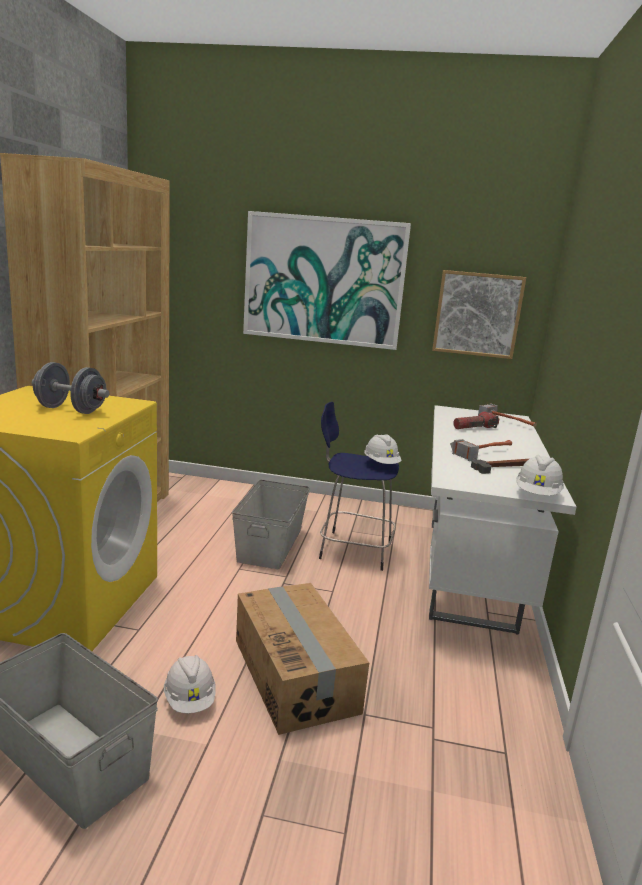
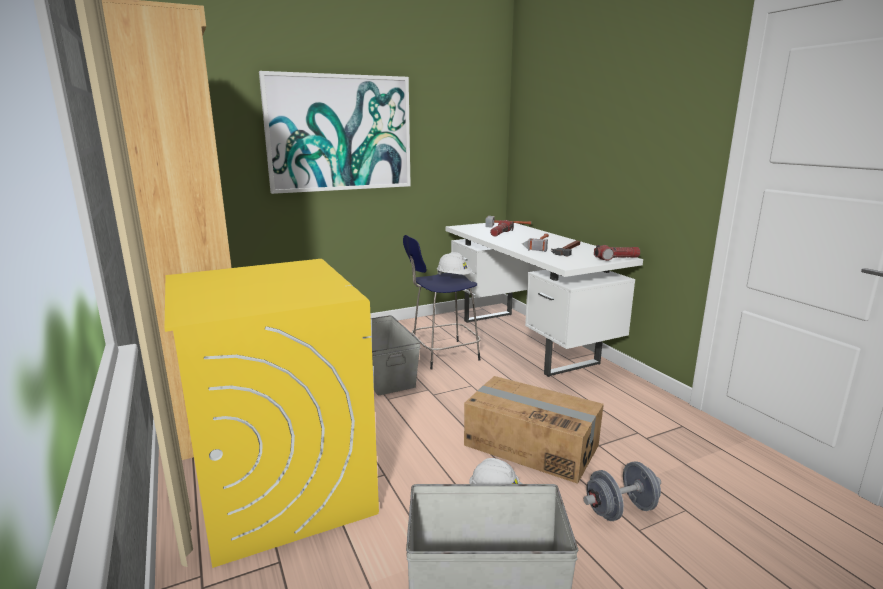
camera: 35 degrees left, 0 degrees up
(71, 410) = (279, 281): grey dumbbell -> grey dumbbell (620, 510)
(477, 314) = (463, 148): picture -> none
(537, 494) = (616, 259): white hard hat -> flashlight

